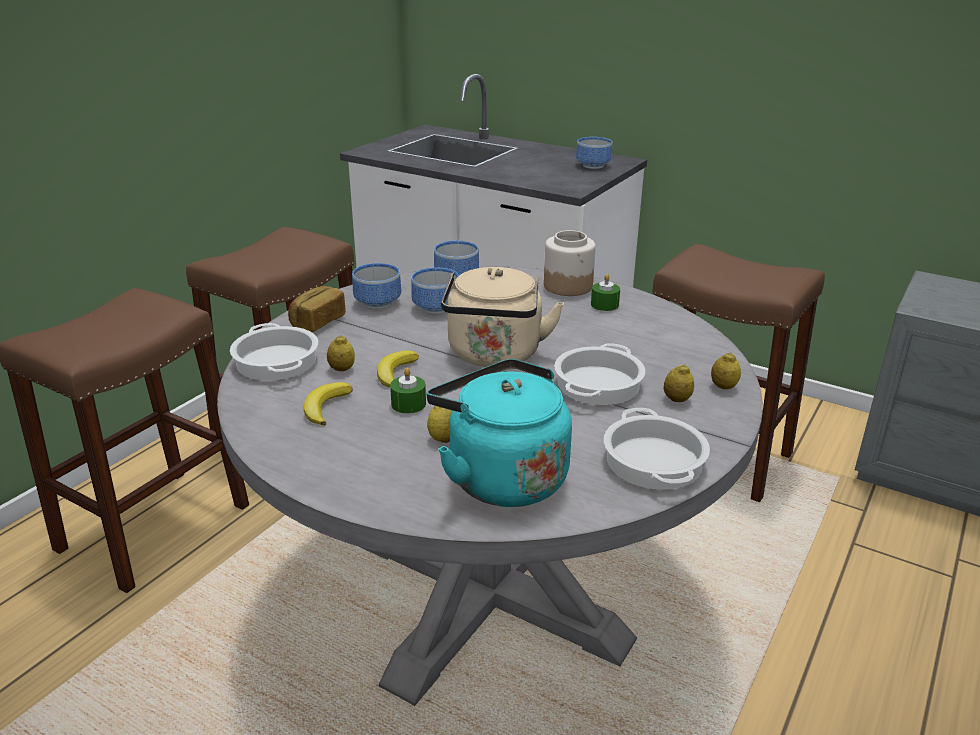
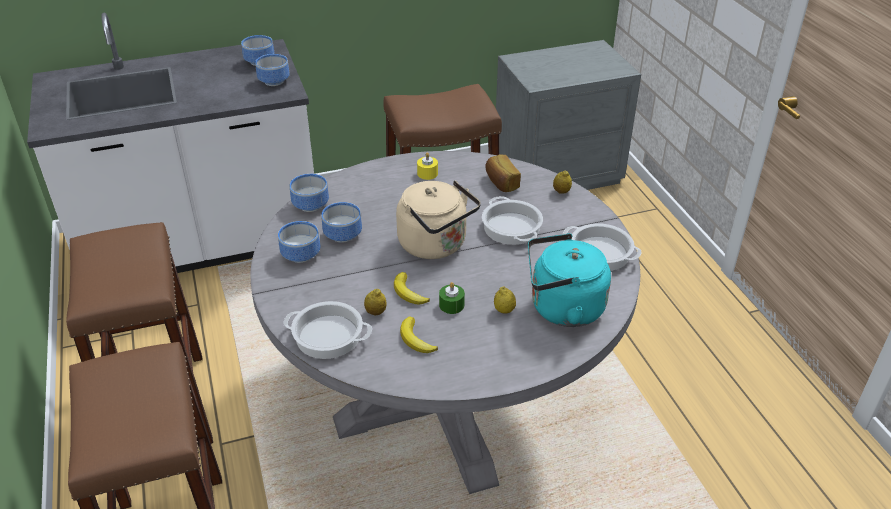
camera: 50 degrees left, 10 degrees up
(317, 322) = (293, 294): bread -> bread (501, 182)
(568, 286) = (386, 172): jar -> none
(578, 180) = (275, 81): none -> bowl
(604, 304) = (427, 173): green candle -> yellow candle
(677, 400) = (556, 213): lemon -> none

